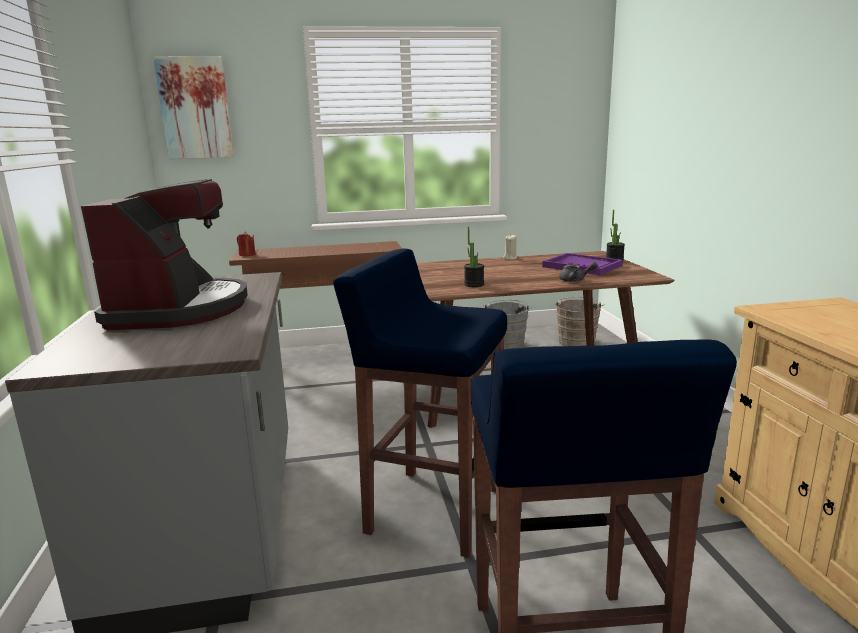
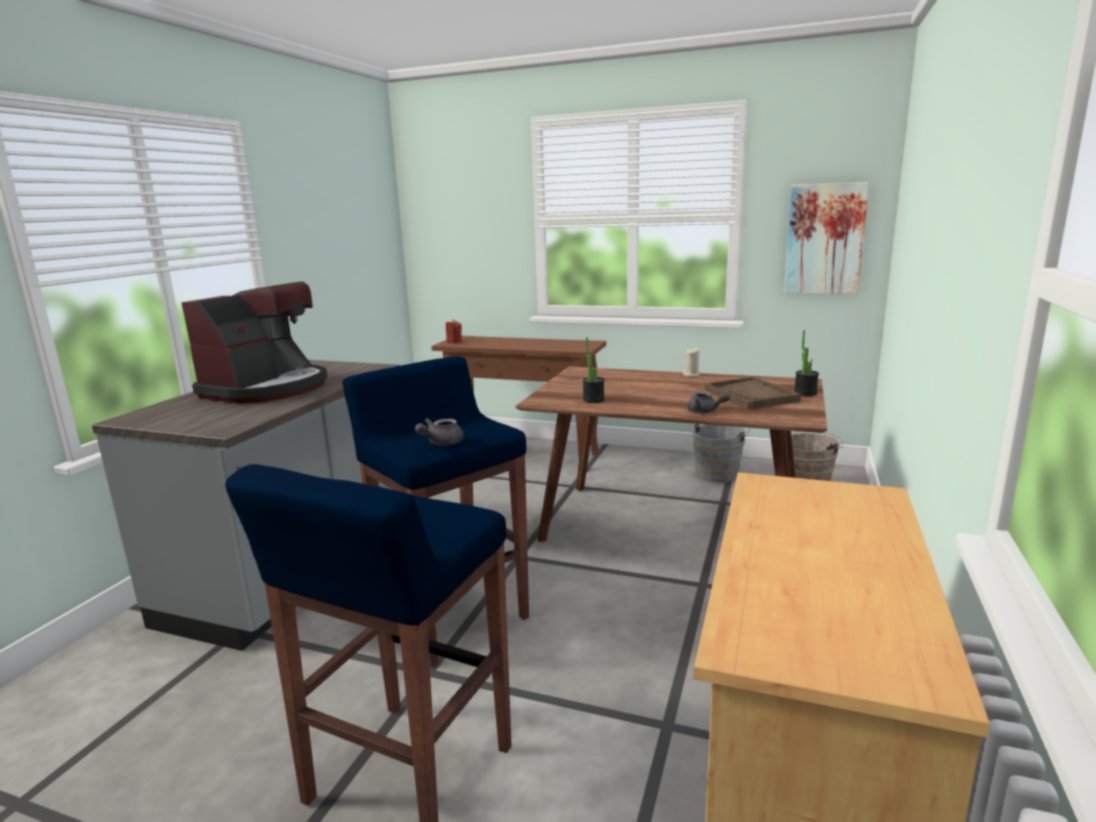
camera: 30 degrees right, 0 degrees up
(195, 108) = (436, 200): picture -> picture (824, 239)
(459, 329) = (441, 443): none -> grey teapot
(582, 266) = (750, 395): purple tray -> brown tray

